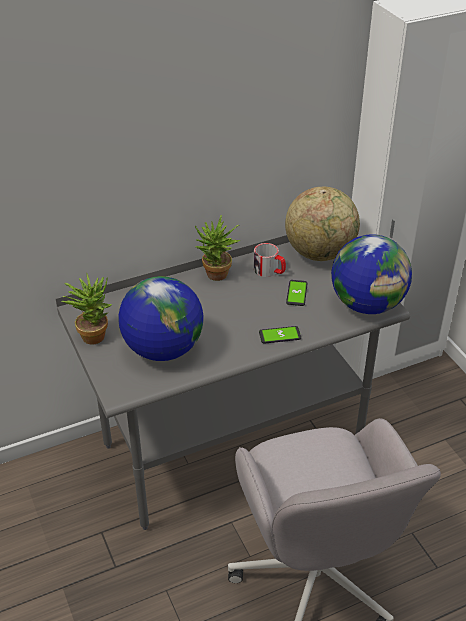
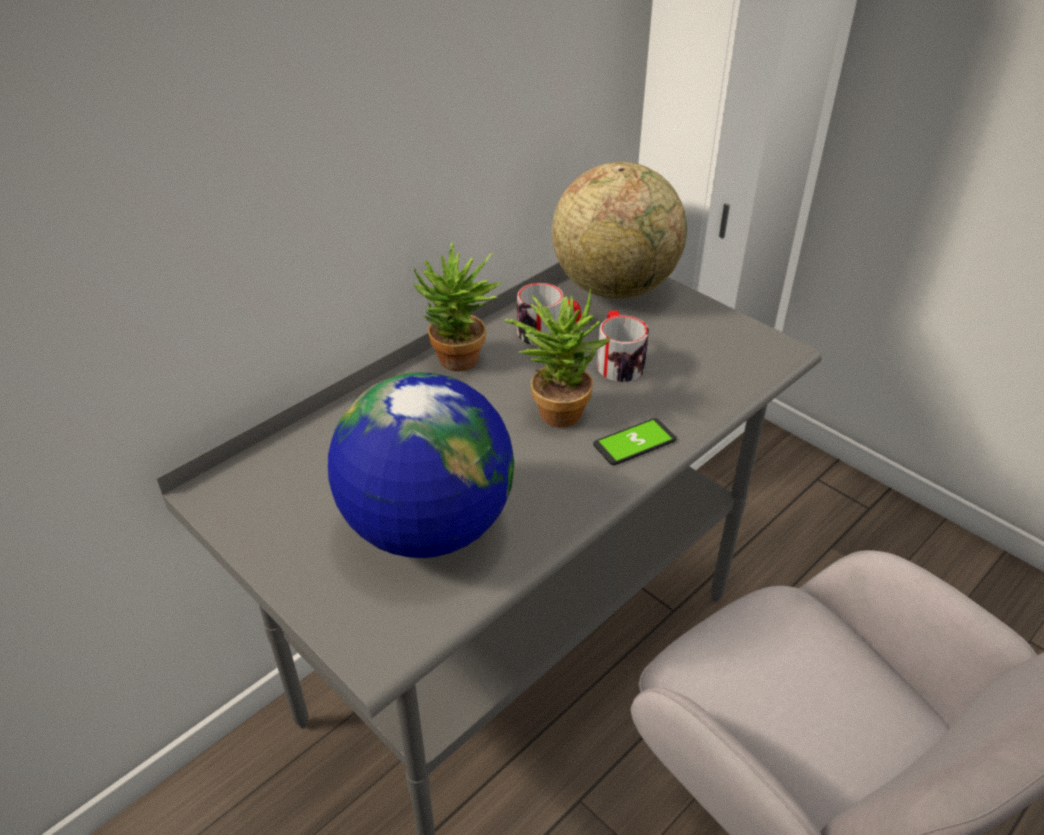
camera: 20 degrees left, 0 degrees up
(93, 333) = (265, 532): potted plant -> potted plant (556, 408)
(297, 293) = (618, 361): phone -> mug
(367, 304) = (746, 353): globe -> none

